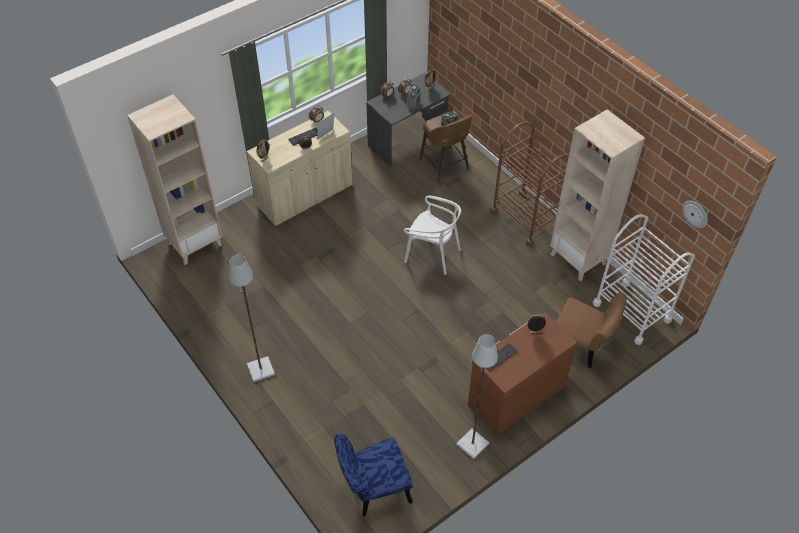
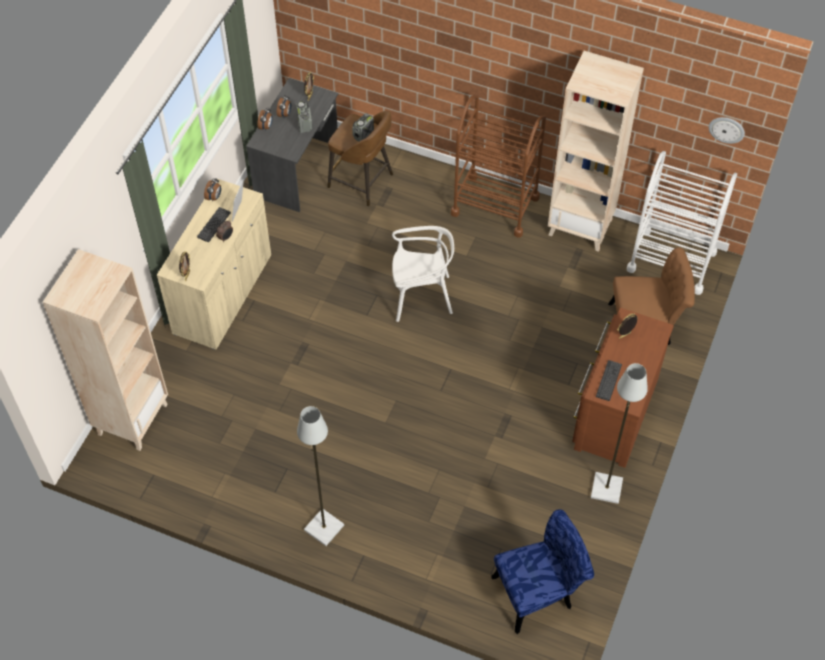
camera: 30 degrees left, 5 degrees up
(373, 489) = (539, 592): blue chair -> blue chair turned 150 degrees counterclockwise

